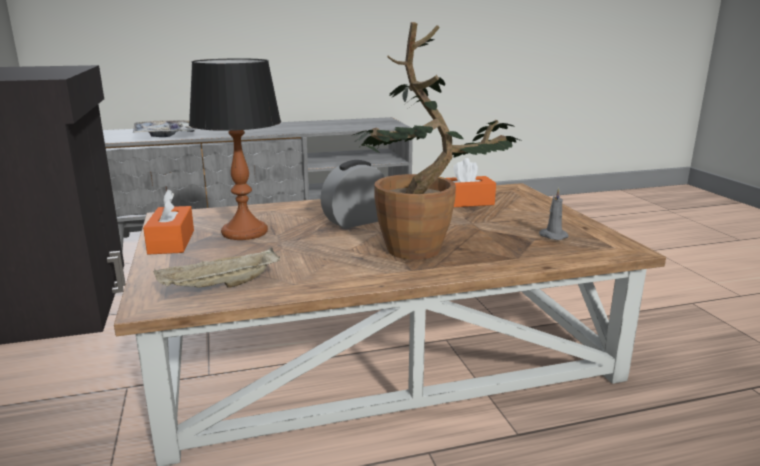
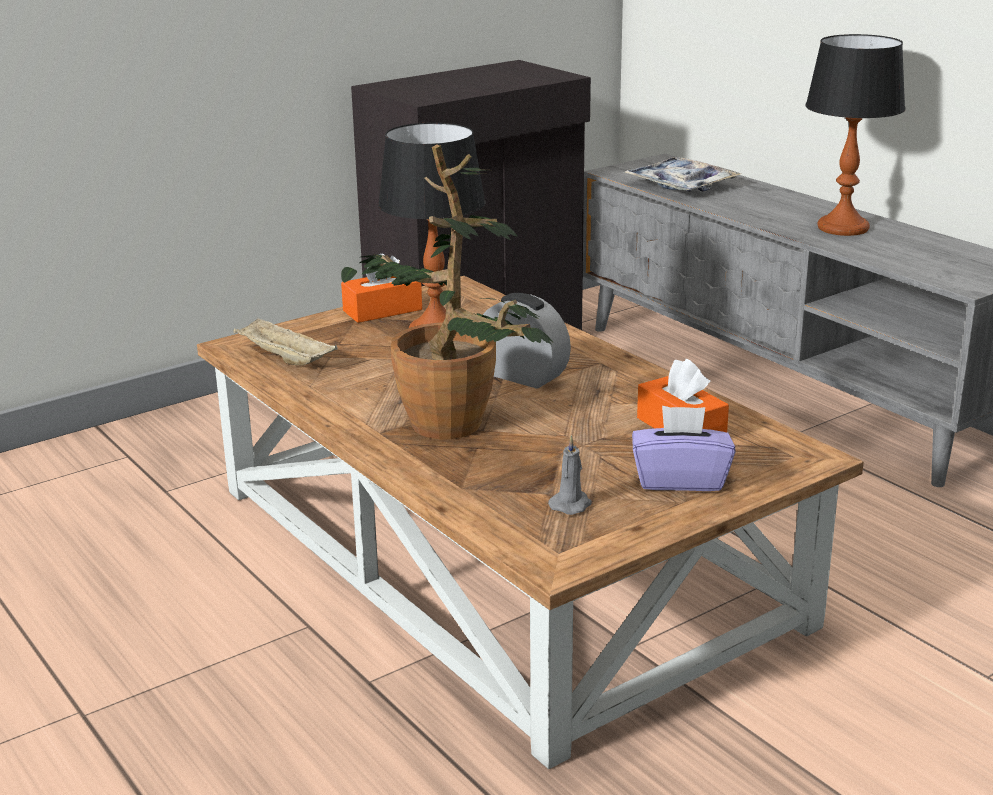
camera: 70 degrees right, 5 degrees up
(292, 127) = (842, 228): none -> table lamp
(529, 211) = (680, 479): none -> purple tissue box

